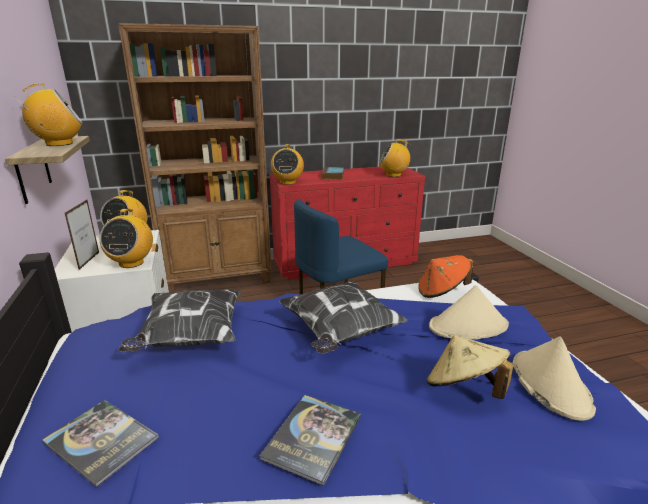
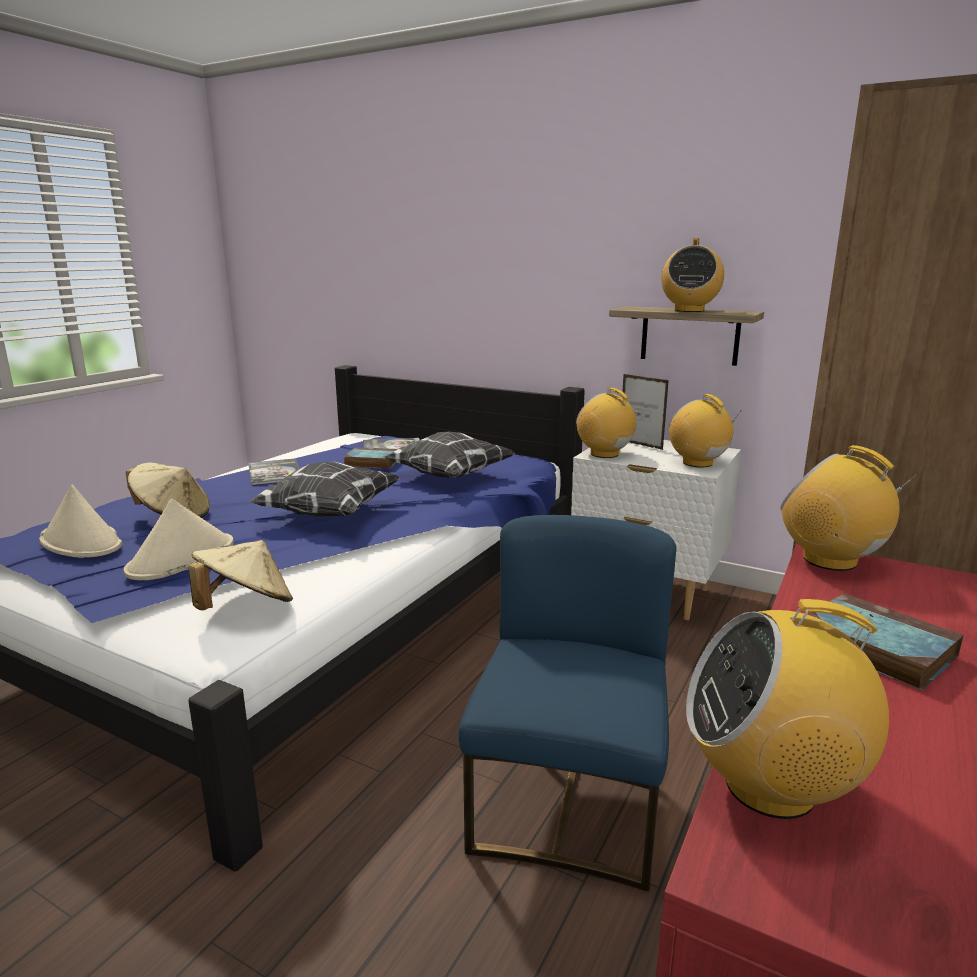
camera: 135 degrees right, 5 degrees down
(197, 401) = (371, 462): none -> book
(393, 175) = (771, 786): radio -> radio turned 135 degrees counterclockwise
(442, 292) = (245, 607): orange hat -> beige hat

